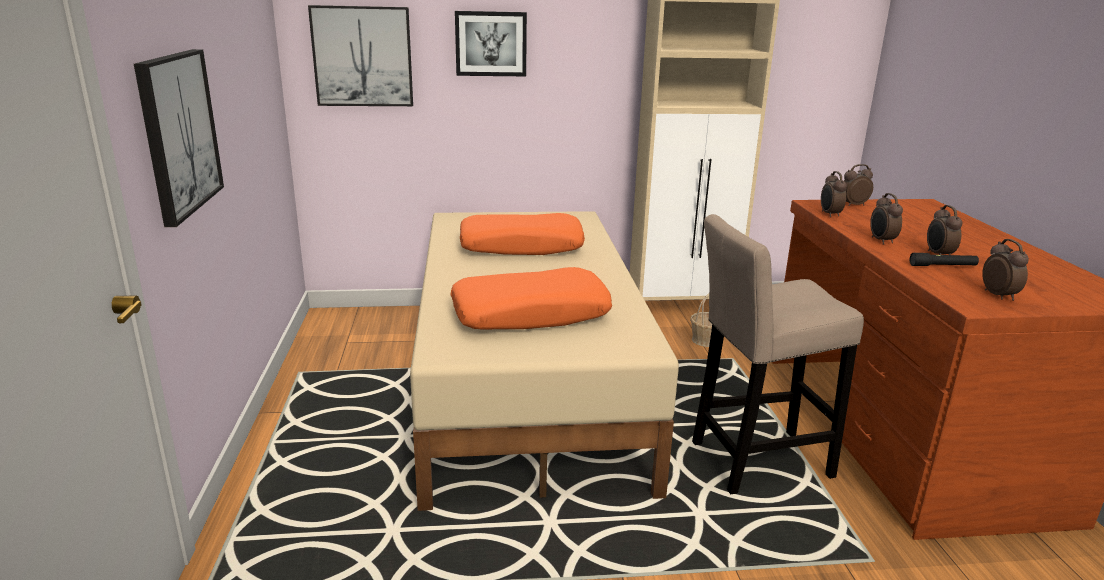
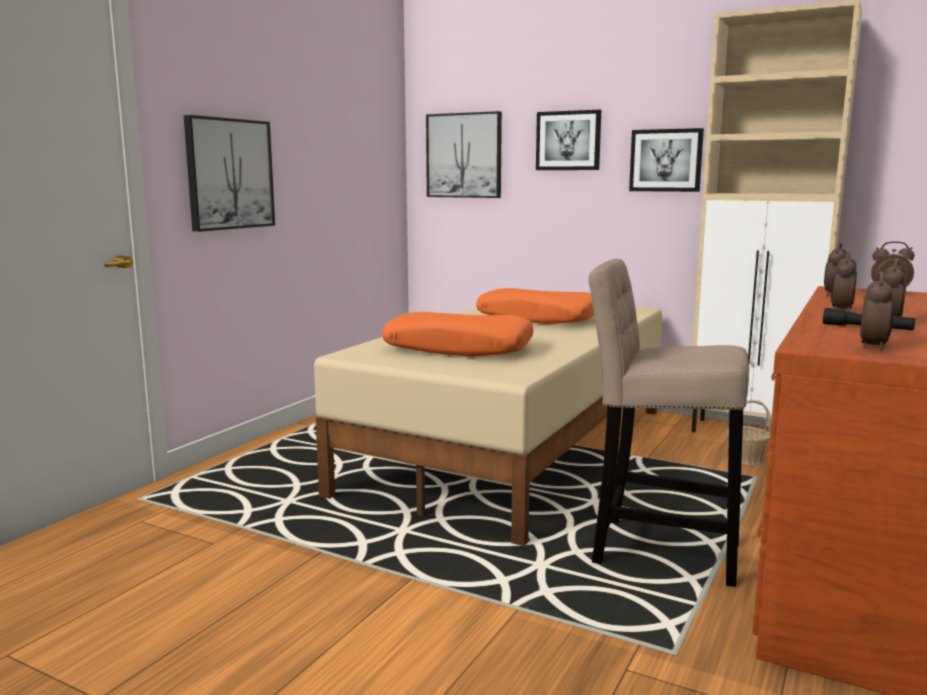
camera: 35 degrees right, 10 degrees down
(593, 67) = (666, 160): none -> picture

